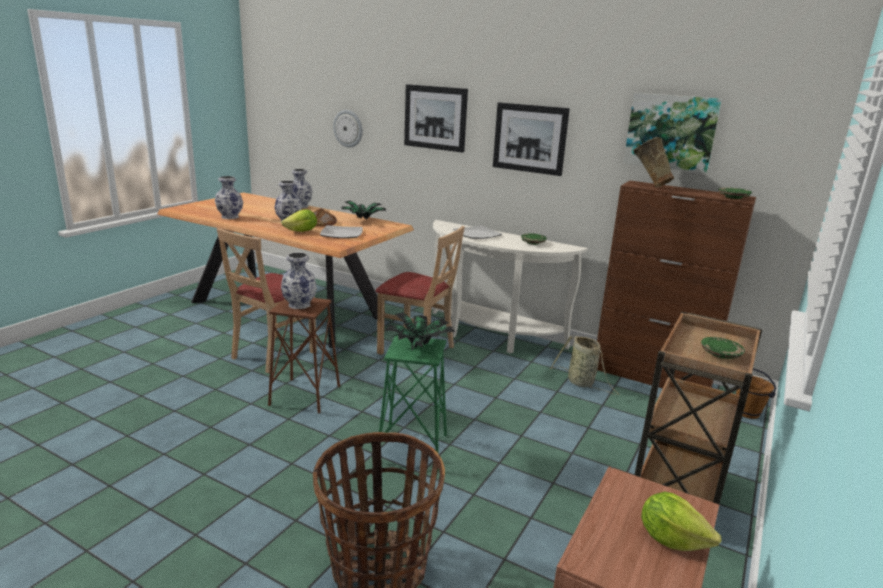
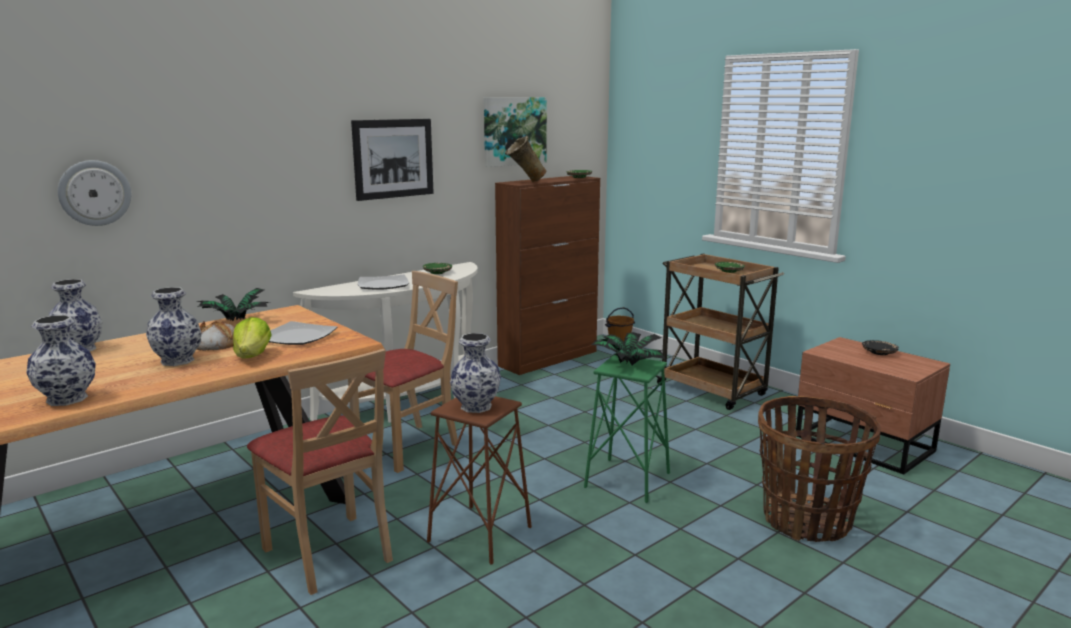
camera: 70 degrees left, 5 degrees down
(435, 118) = (265, 151): picture -> none
(582, 383) = (543, 384): basket -> none
(671, 539) = (879, 352): lettuce -> black plate

